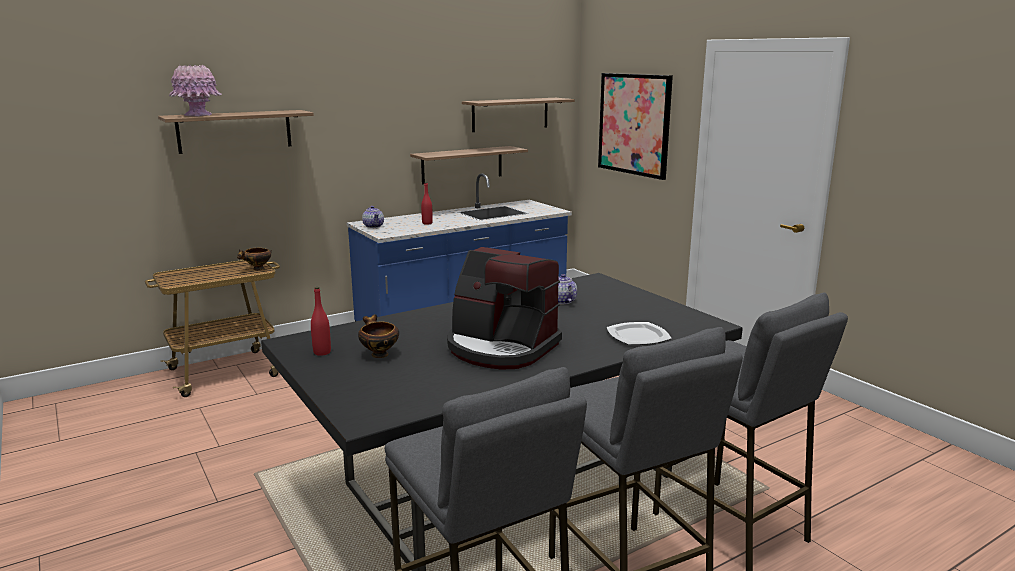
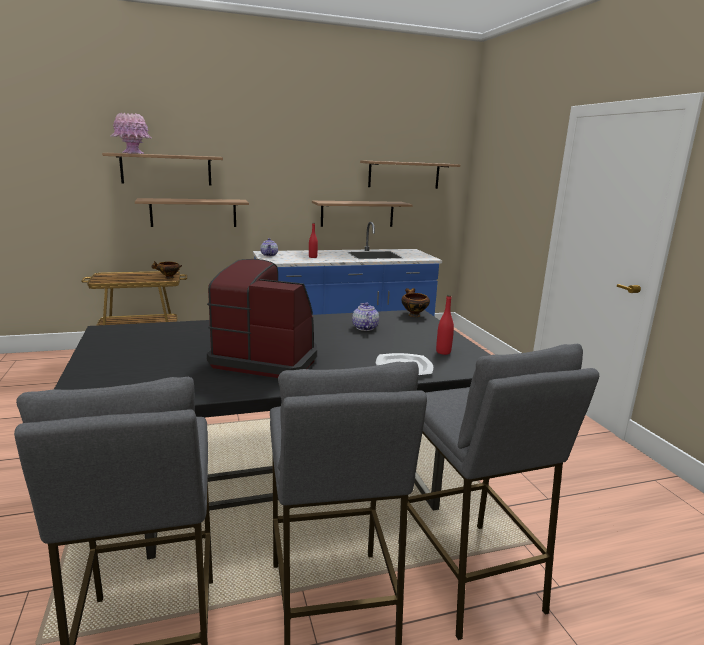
camera: 15 degrees right, 0 degrees up
(271, 182) = (193, 212): none -> shelf
(322, 352) = (118, 341): red bottle -> red bottle (443, 352)
(378, 354) = (159, 349): bowl -> bowl (413, 315)
(501, 348) = (266, 359): coffee machine -> coffee machine turned 150 degrees clockwise
(634, 124) = (507, 188): picture -> none

